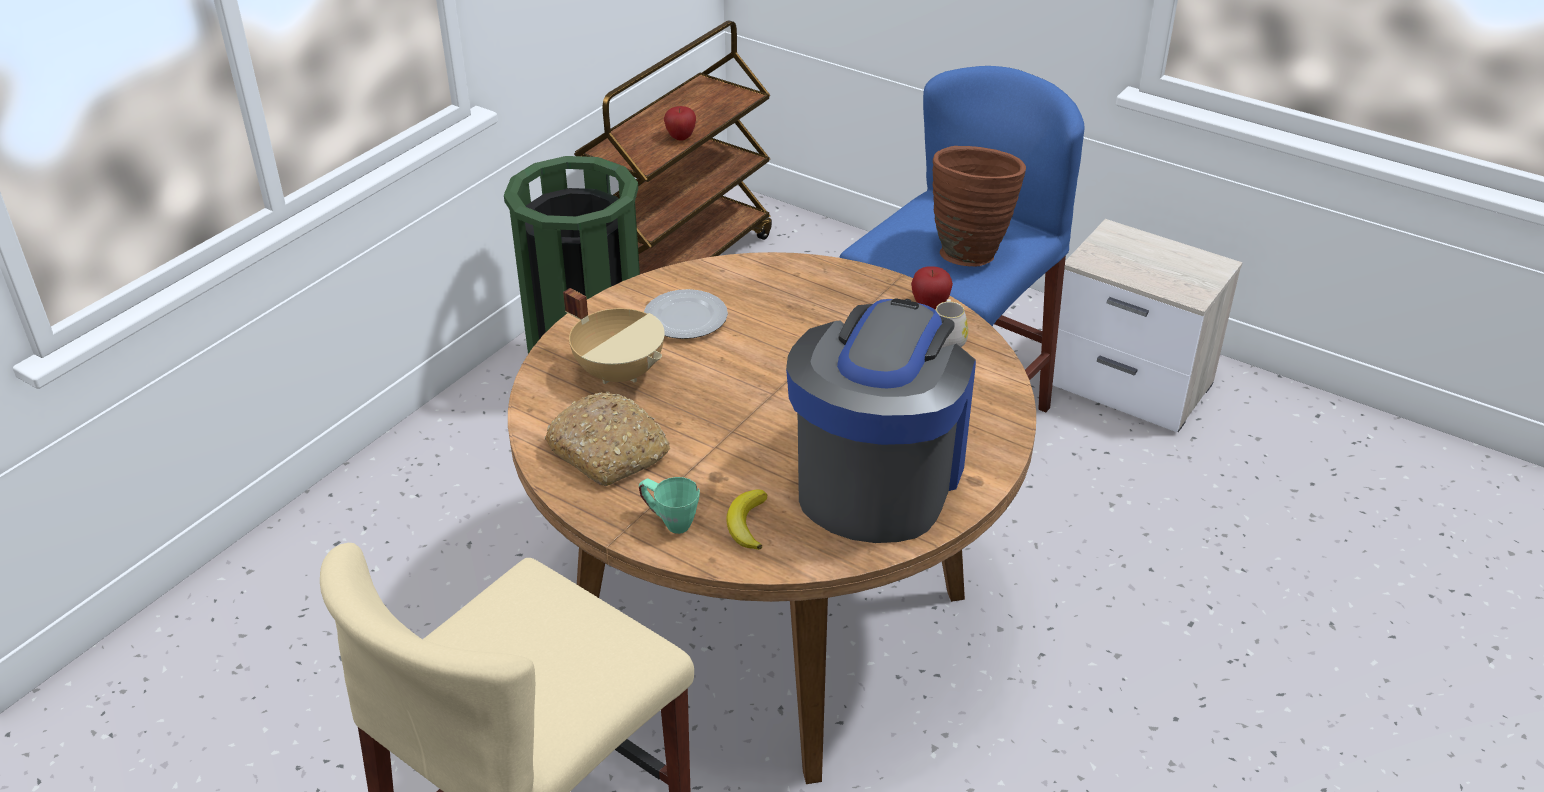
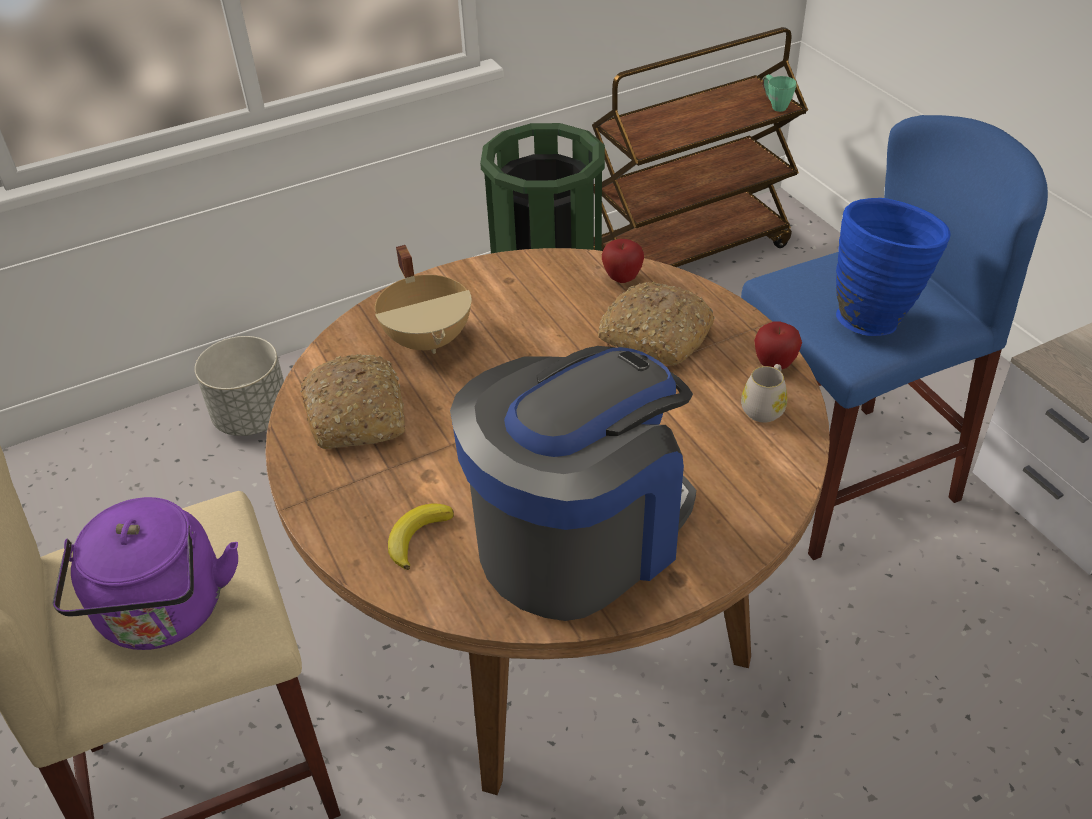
camera: 30 degrees right, 5 degrees up
(324, 557) = (252, 416): none -> grey planter
(556, 669) = (164, 615): none -> purple kettle
(669, 522) = (350, 506): green mug -> green mug (775, 105)
(680, 137) = (695, 131): apple -> apple (622, 278)
(685, 318) = (528, 304): plate -> none
(817, 312) = (654, 336): none -> bread
(969, 251) = (874, 317): brown vase -> blue vase

